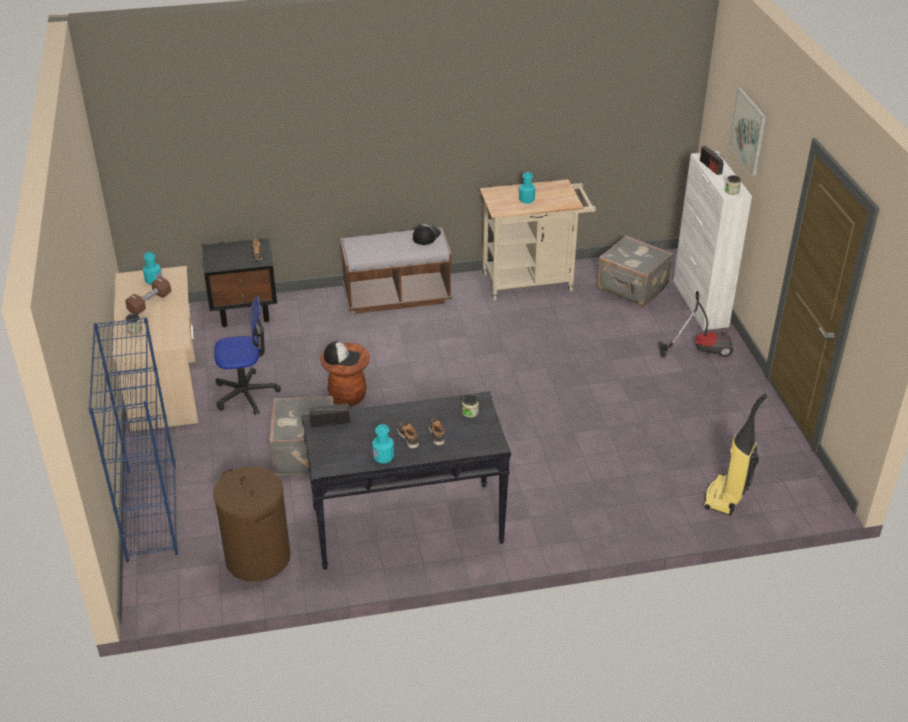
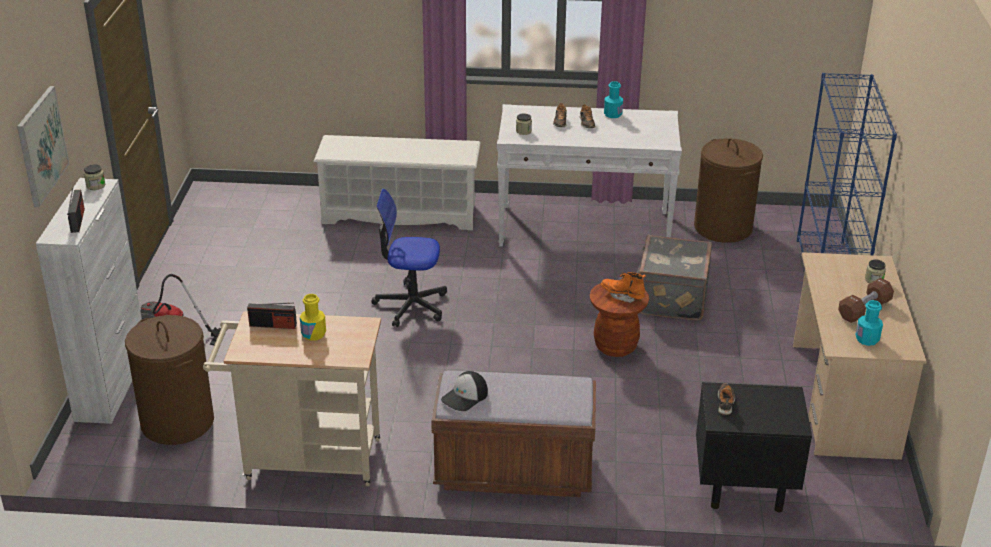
camera: 165 degrees left, 5 degrees down
(246, 394) = (738, 369): office chair -> office chair (411, 305)
(330, 422) = (655, 141): radio -> radio (273, 325)
(342, 357) = (622, 295): cap -> orange boot
(406, 526) = (585, 229): black console table -> white console table
(526, 200) = (313, 334): turquoise bottle -> yellow bottle
(605, 508) = (400, 213): none -> white shoe rack
(632, 288) = (177, 422): grey suitcase -> brown laundry basket
(725, 497) = (288, 205): vacuum cleaner -> none

